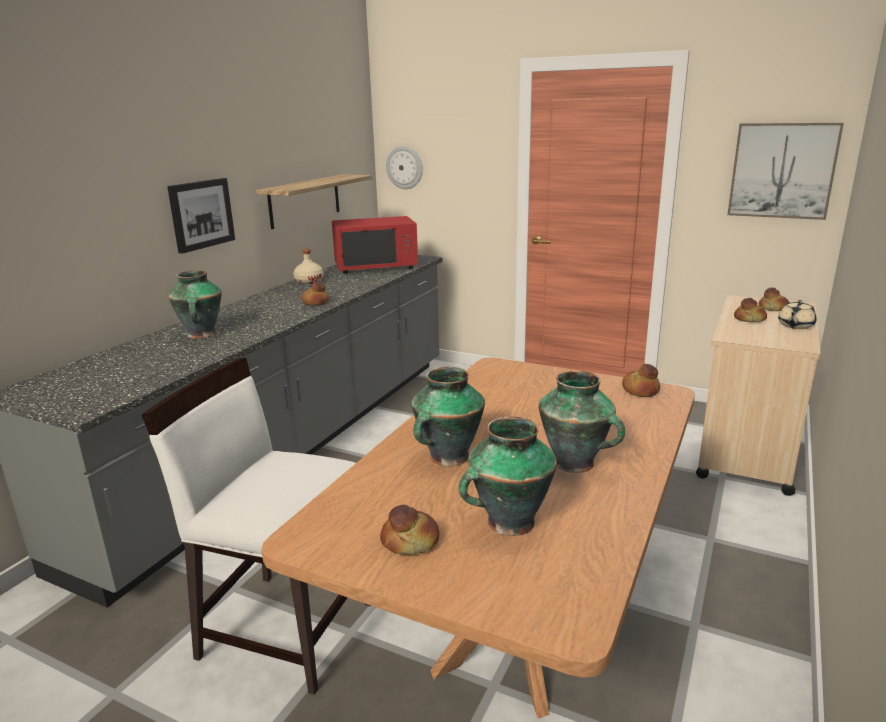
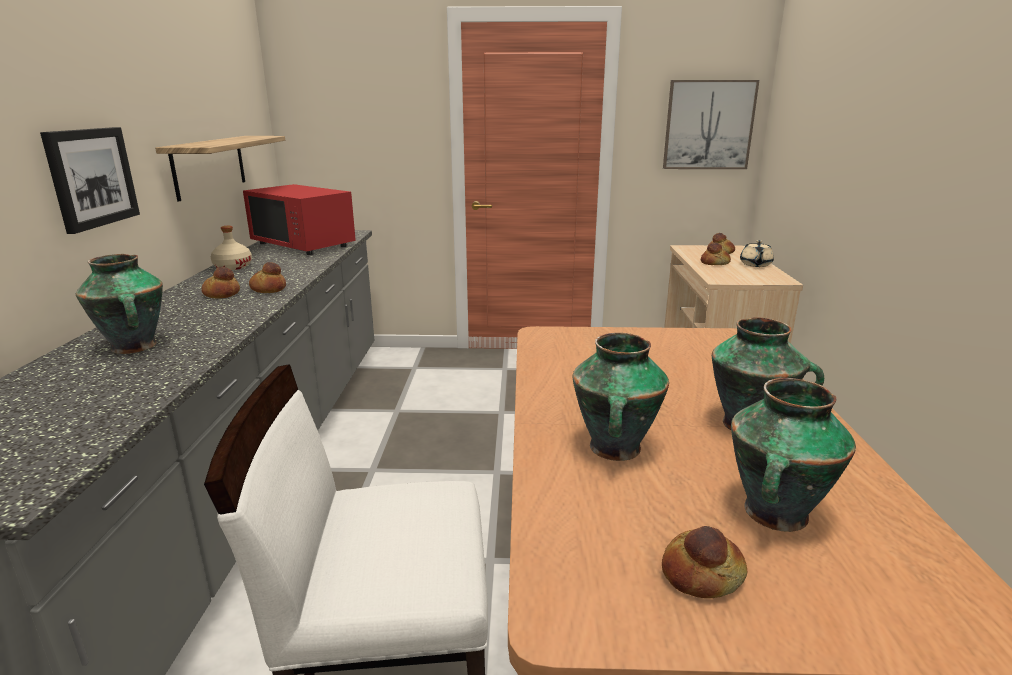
camera: 25 degrees left, 0 degrees up
(376, 266) = (304, 245): red microwave -> red microwave turned 75 degrees clockwise
(405, 167) = (312, 130): wall clock -> none
(640, 390) = (711, 338): bread -> bread (222, 294)

